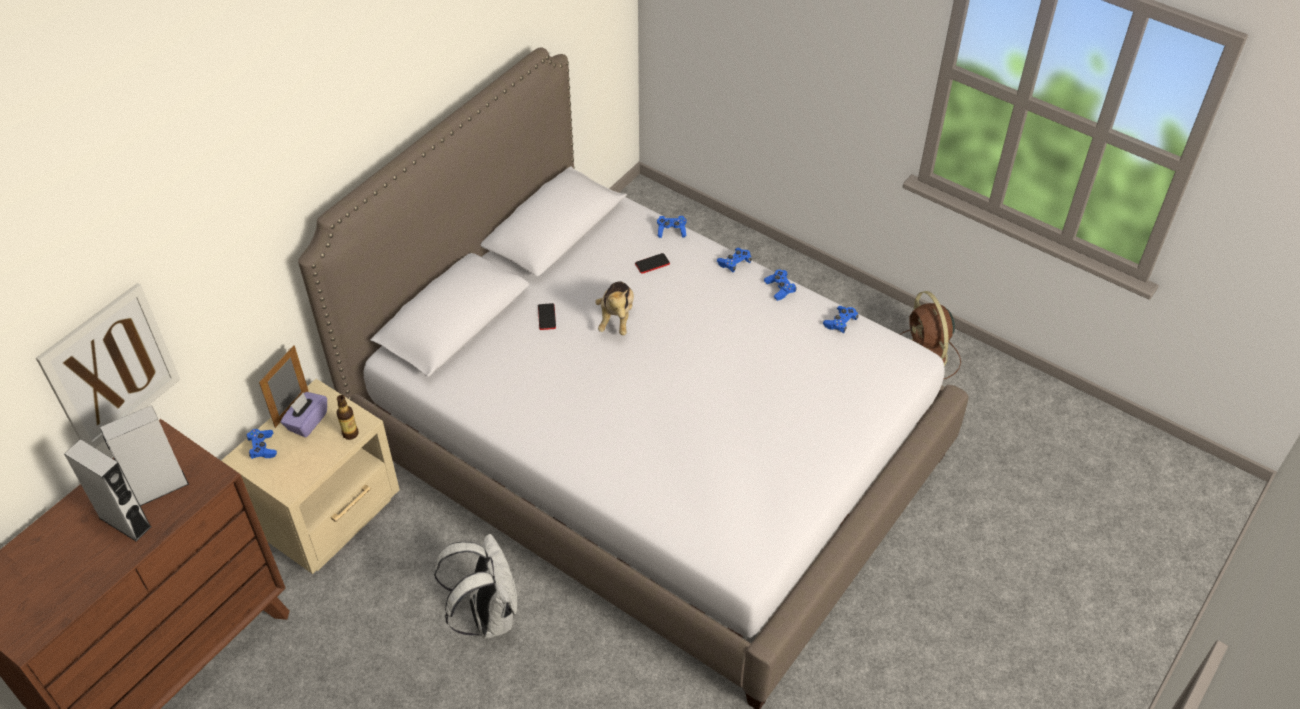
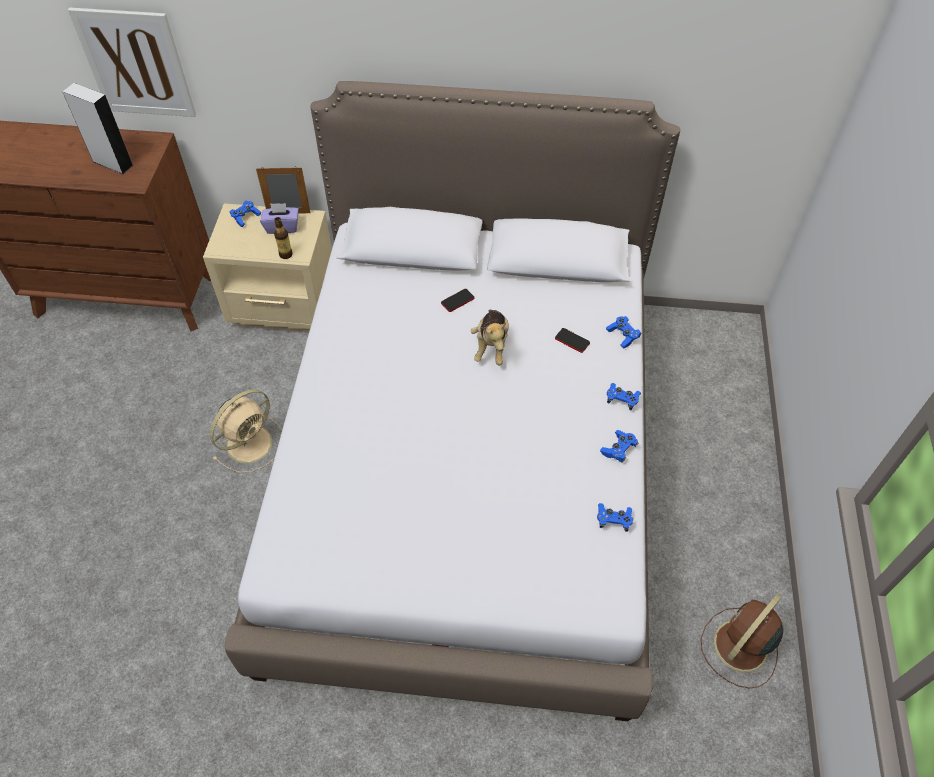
camera: 60 degrees right, 5 degrees up
(125, 522) = (76, 162): grey speaker -> none
(487, 615) = (251, 442): white backpack -> beige fan
(616, 317) = (491, 346): plush toy -> plush toy turned 60 degrees counterclockwise

